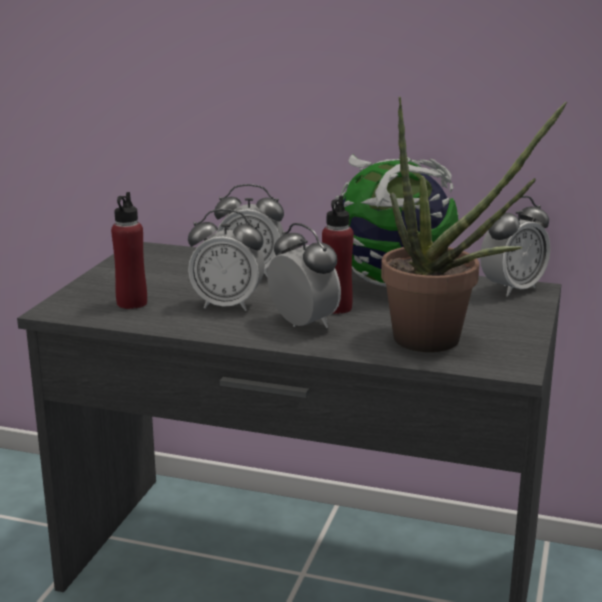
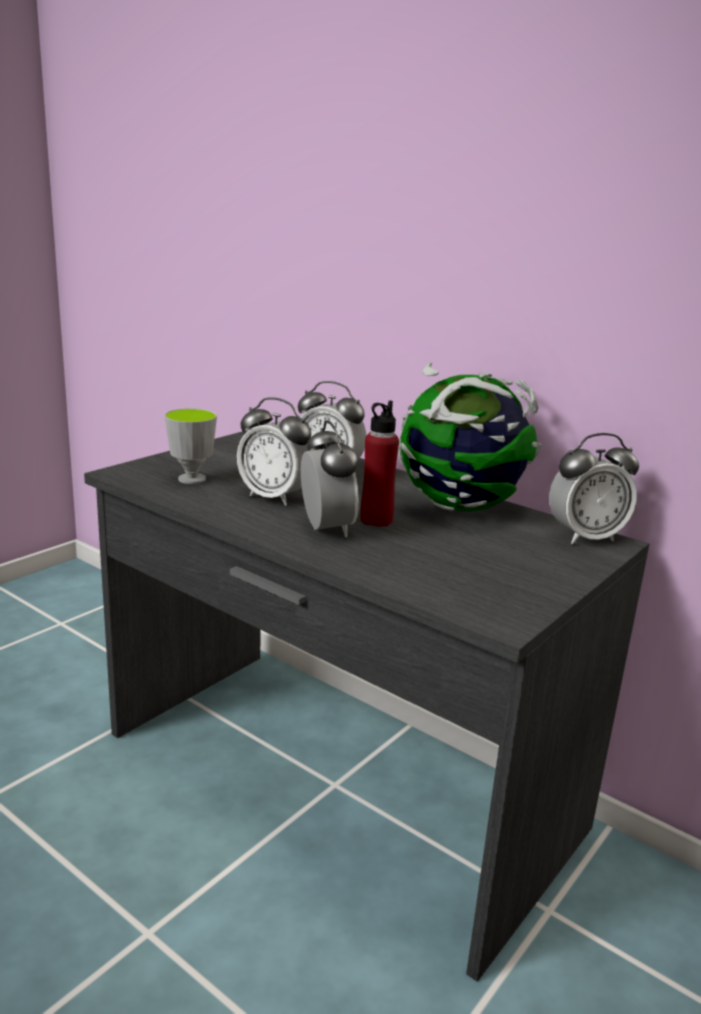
camera: 20 degrees right, 0 degrees up
(131, 303) = (192, 479): red bottle -> cup
(441, 342) = (450, 576): potted plant -> none

